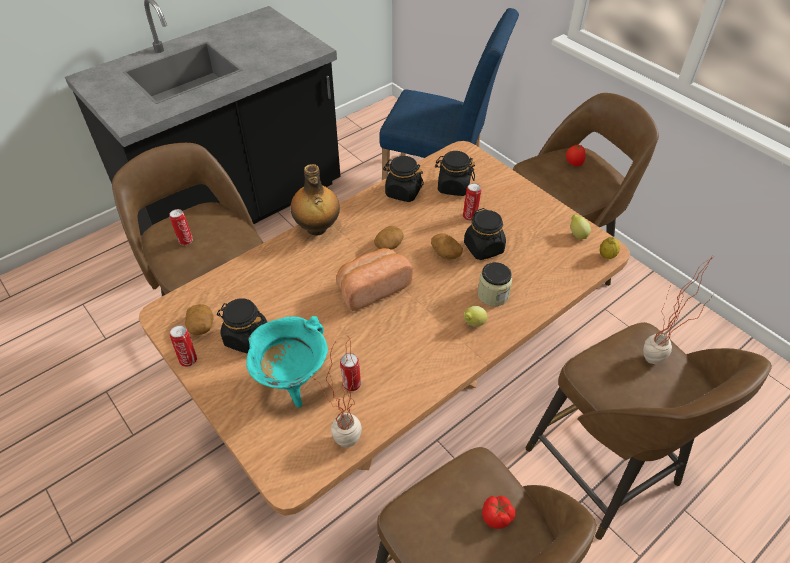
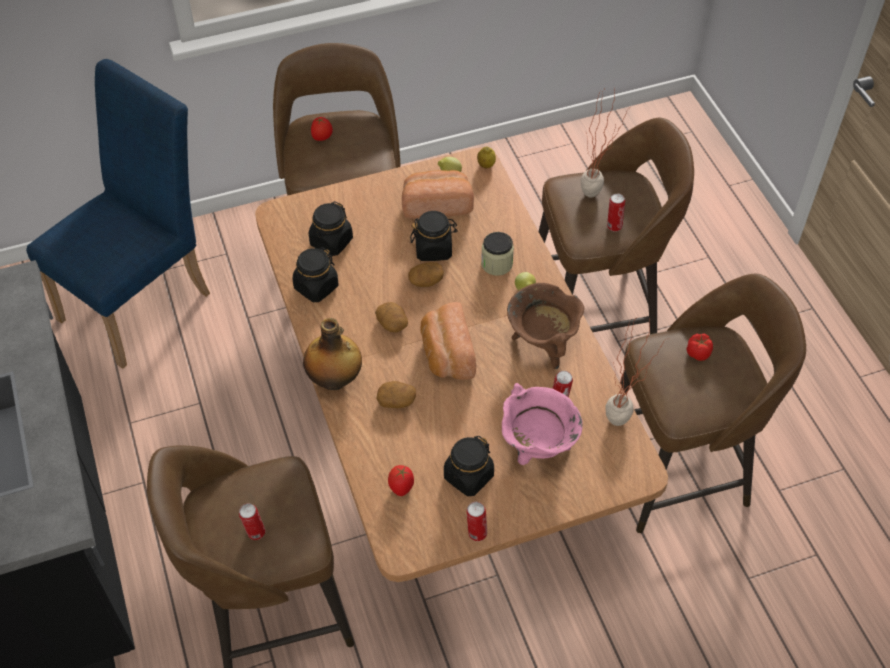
camera: 70 degrees left, 5 degrees up
(201, 326) = (435, 515): potato -> potato (396, 400)
(224, 297) = (401, 487): none -> tomato
(292, 380) = (537, 448): turquoise cooking pot -> pink cooking pot
(415, 354) = (542, 344): none -> brown cooking pot
(470, 216) = (383, 244): can -> can (613, 226)
(535, 236) = (436, 204): none -> bread

